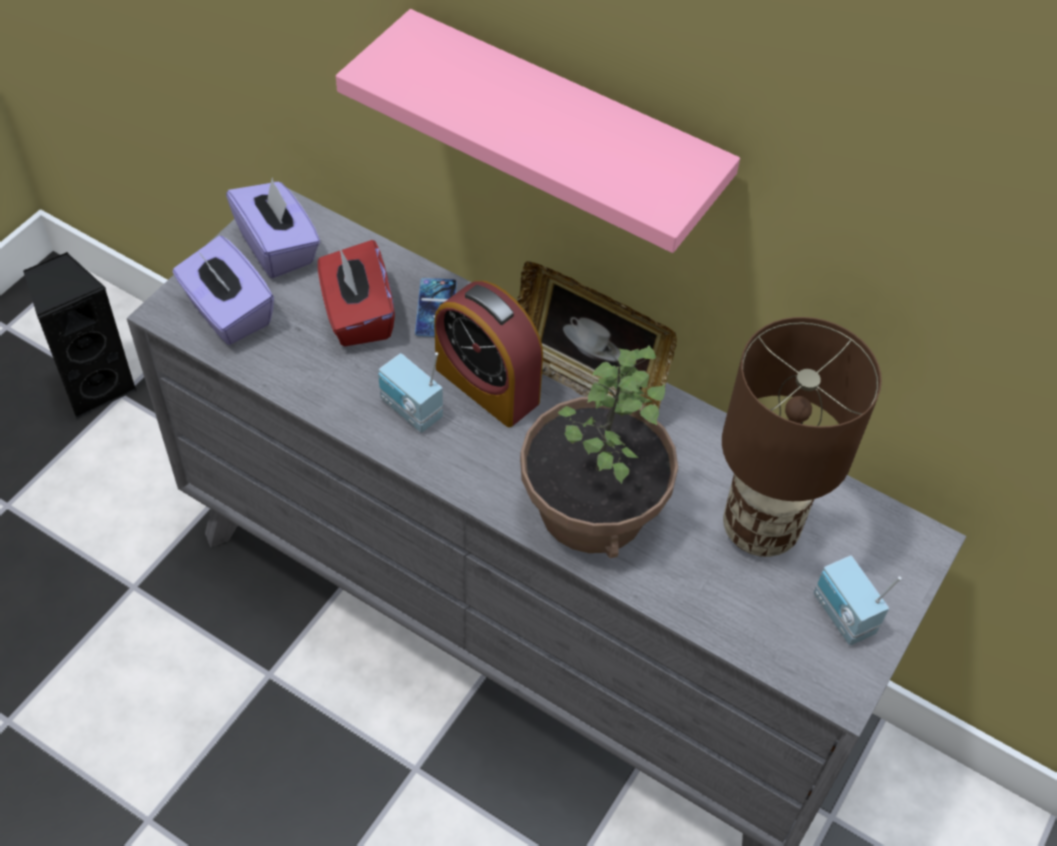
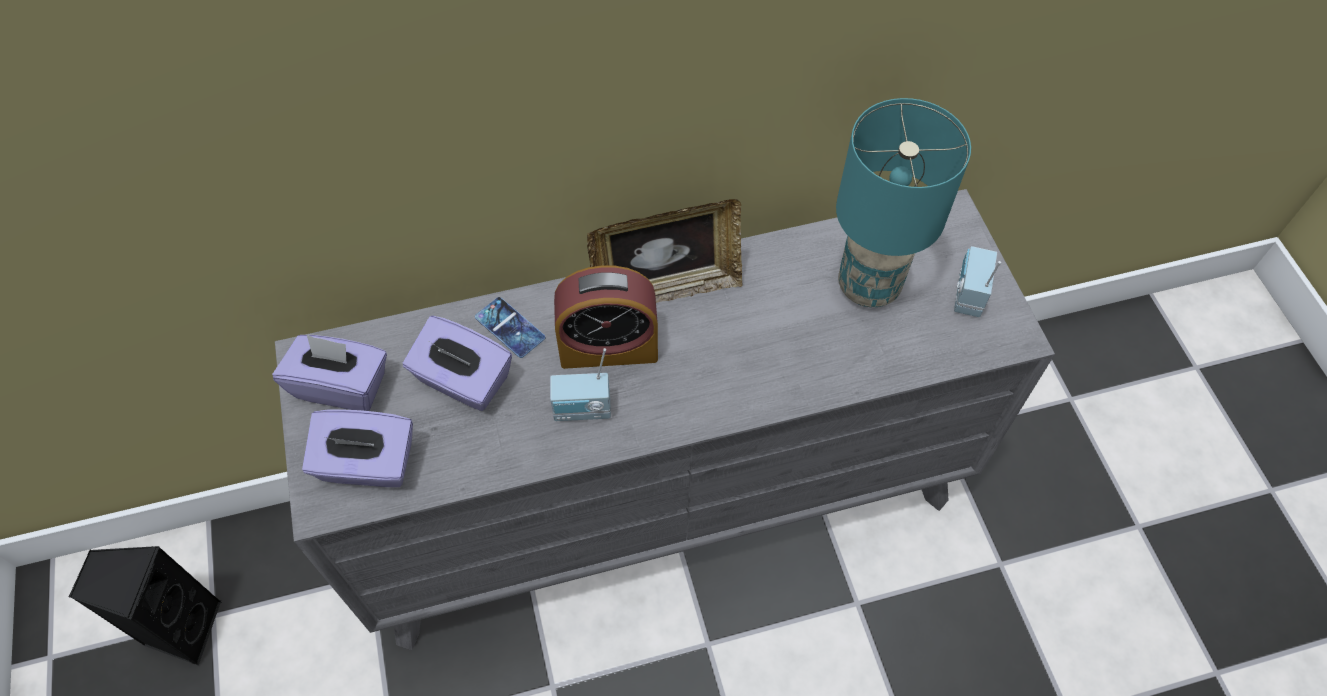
camera: 45 degrees left, 5 degrees up
(357, 315) = (463, 381): red tissue box -> purple tissue box
(564, 134) = (566, 114): pink shelf -> none
(591, 507) = (767, 364): potted plant -> none
(759, 531) = (869, 287): brown table lamp -> turquoise table lamp
(841, 616) = (967, 294): radio -> radio turned 90 degrees clockwise

